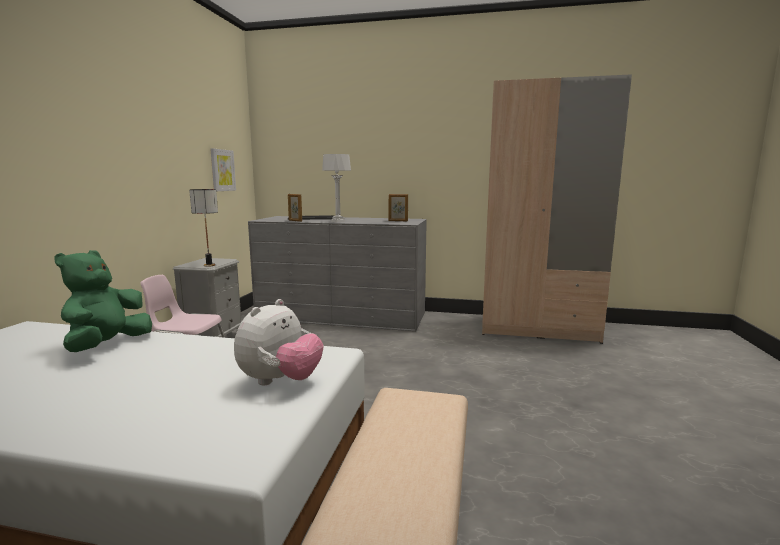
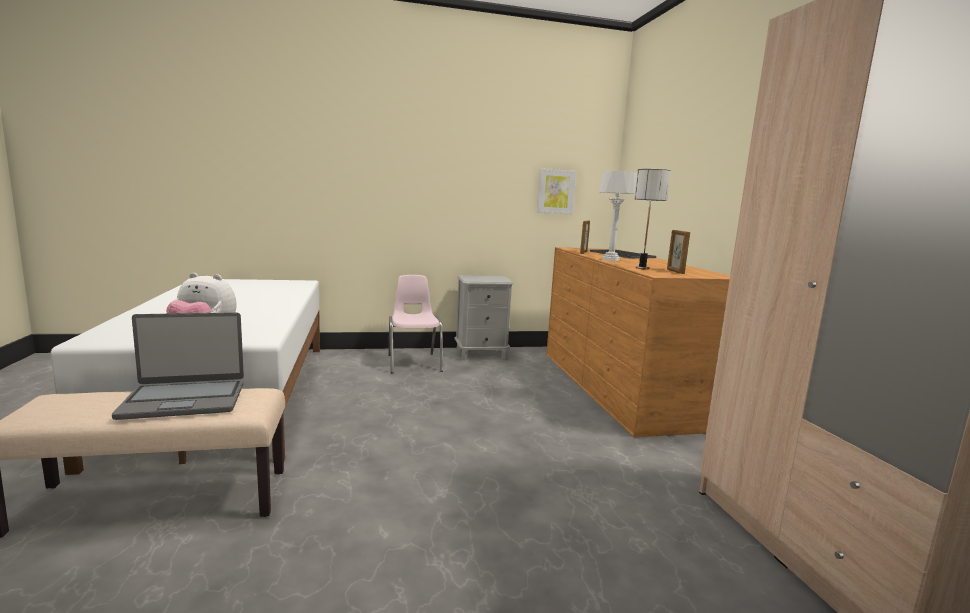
camera: 65 degrees right, 0 degrees up
(107, 345) = (273, 297): green plush toy -> none
(209, 265) = (475, 279): table lamp -> table lamp (642, 268)
(342, 316) = (617, 387): grey dresser -> brown dresser
(407, 427) = (184, 400): none -> laptop

